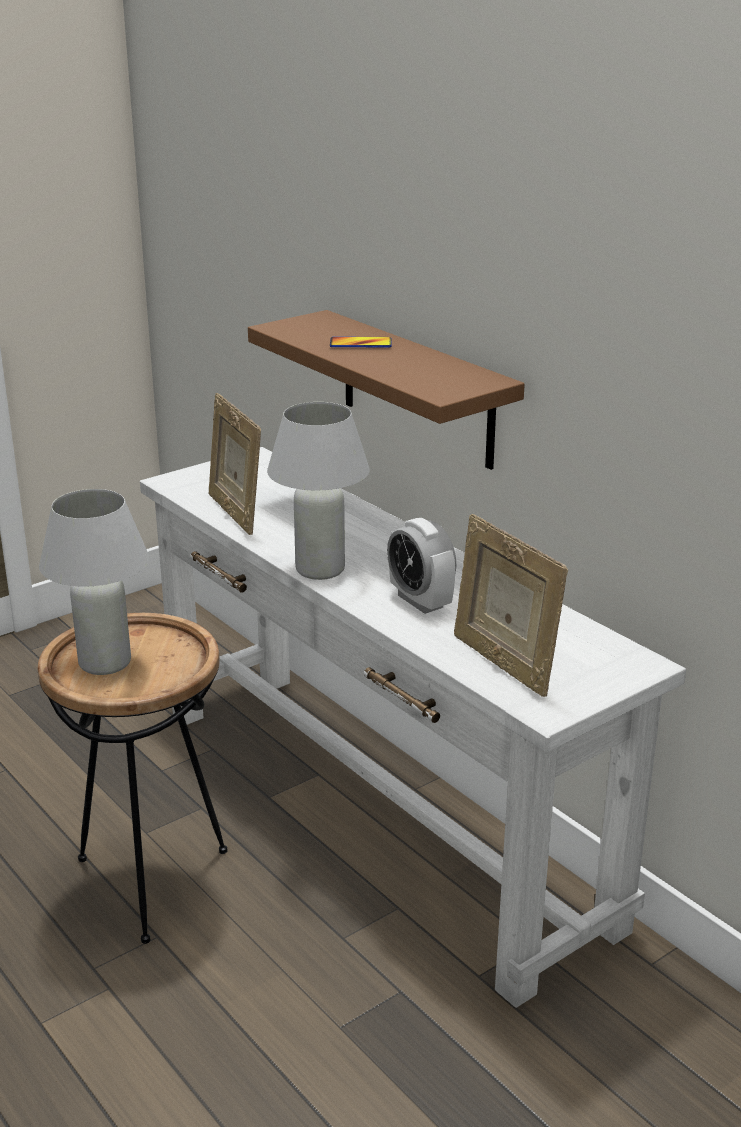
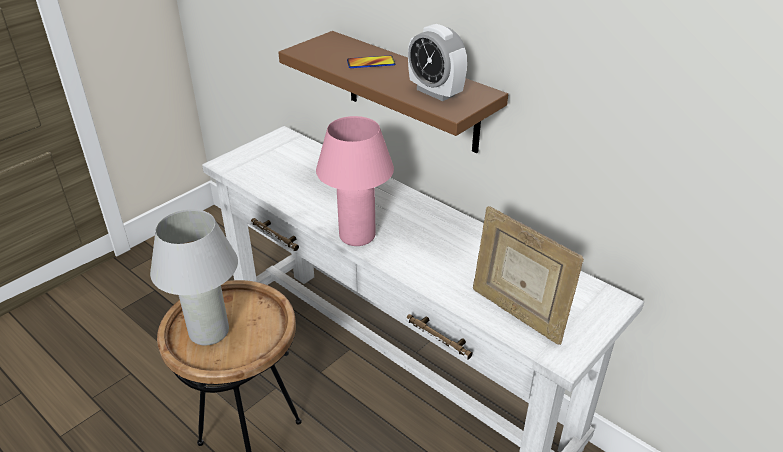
camera: 10 degrees left, 10 degrees up
(235, 514) = (281, 189): picture frame -> none
(320, 569) = (357, 236): white table lamp -> pink table lamp
(420, 601) = (438, 258): alarm clock -> alarm clock (435, 92)

